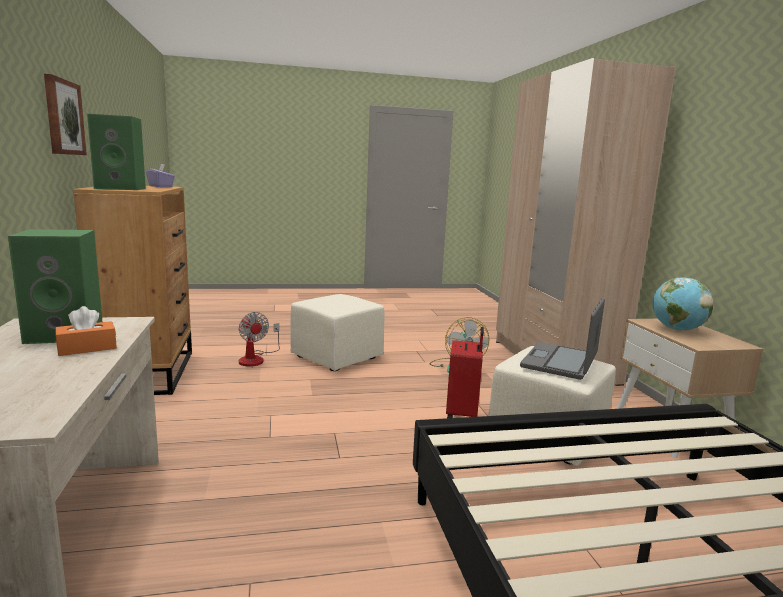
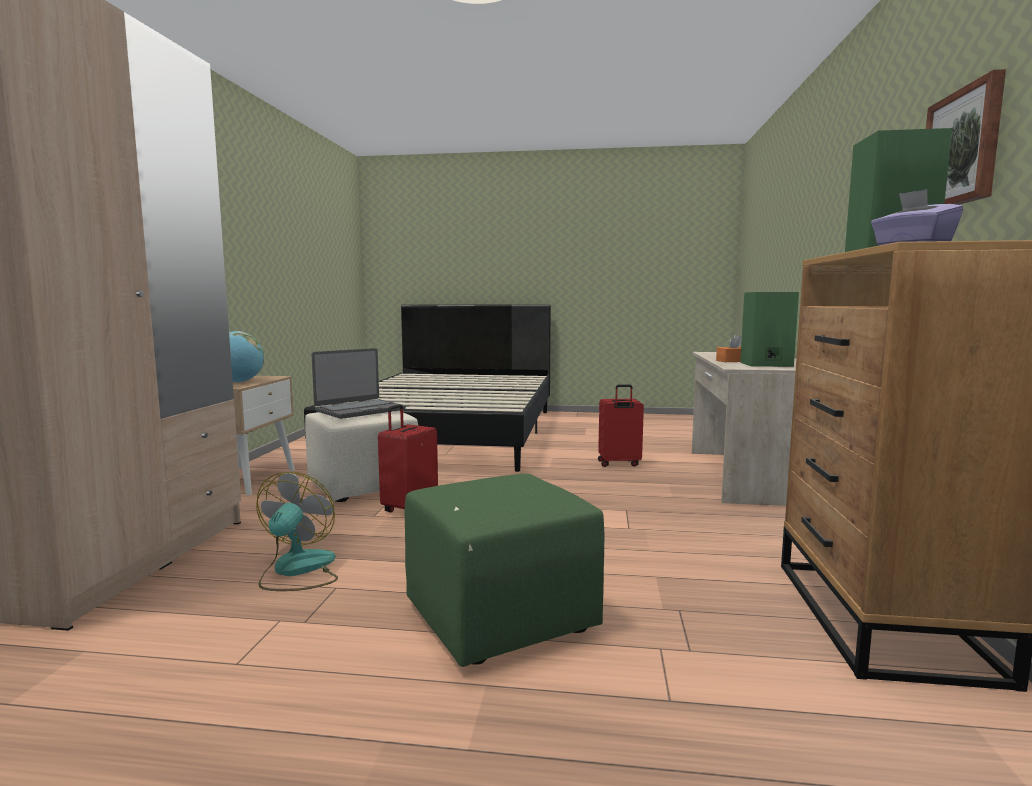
camera: 160 degrees left, 5 degrees down
(256, 359) = (680, 636): fan -> none
(268, 558) = (619, 464): none -> red suitcase
(337, 357) = (498, 620): beige ottoman -> green ottoman

